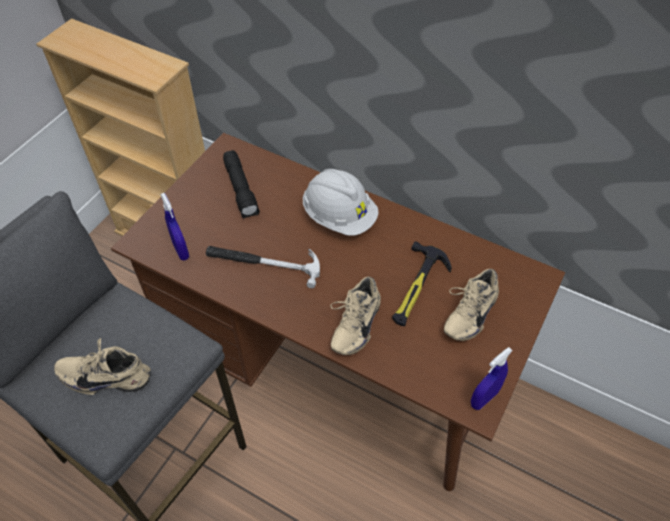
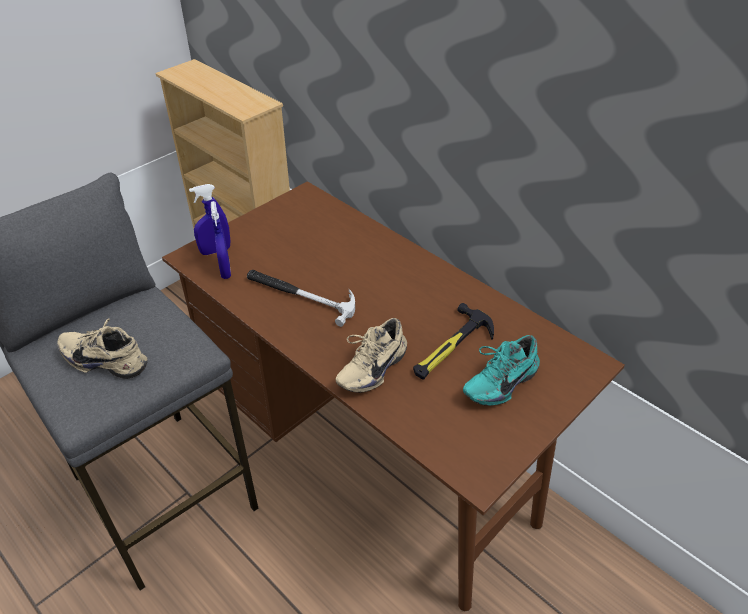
camera: 15 degrees right, 10 degrees down
(241, 190) = (305, 230): black flashlight -> none
(339, 217) = (393, 269): white hard hat -> none
(467, 313) = (498, 382): beige shoe -> turquoise shoe
(484, 398) = (488, 468): blue spray bottle -> blue spray bottle (215, 251)

